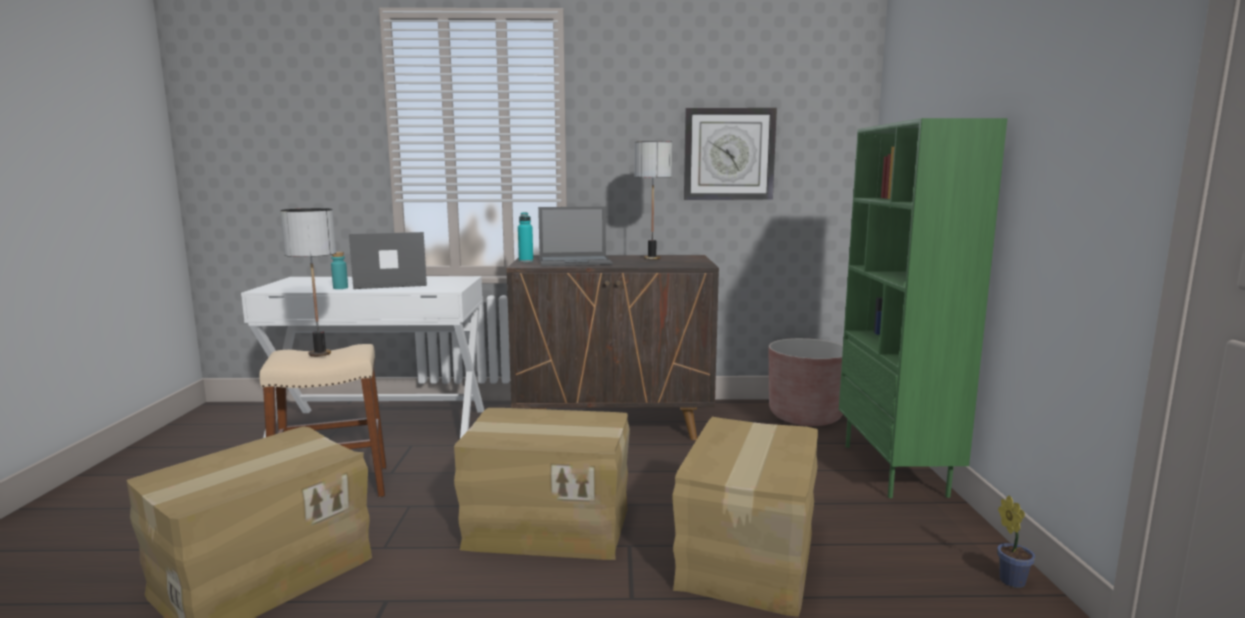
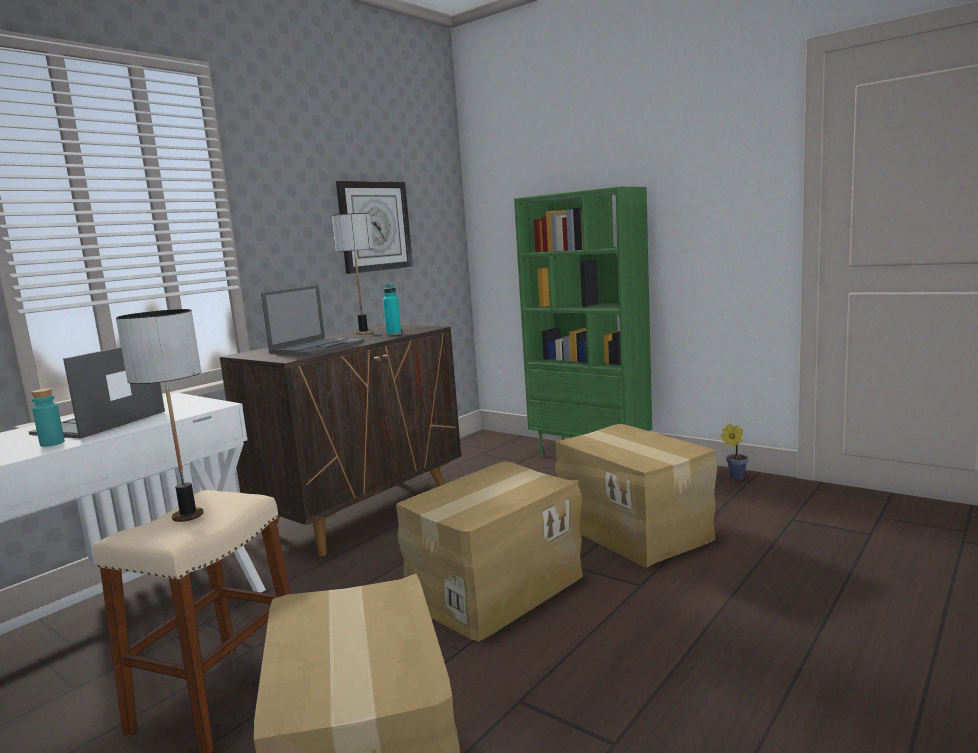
camera: 50 degrees left, 0 degrees up
(526, 261) = (267, 356): turquoise bottle -> turquoise bottle (394, 334)
(805, 416) = (478, 450): brown planter -> none

